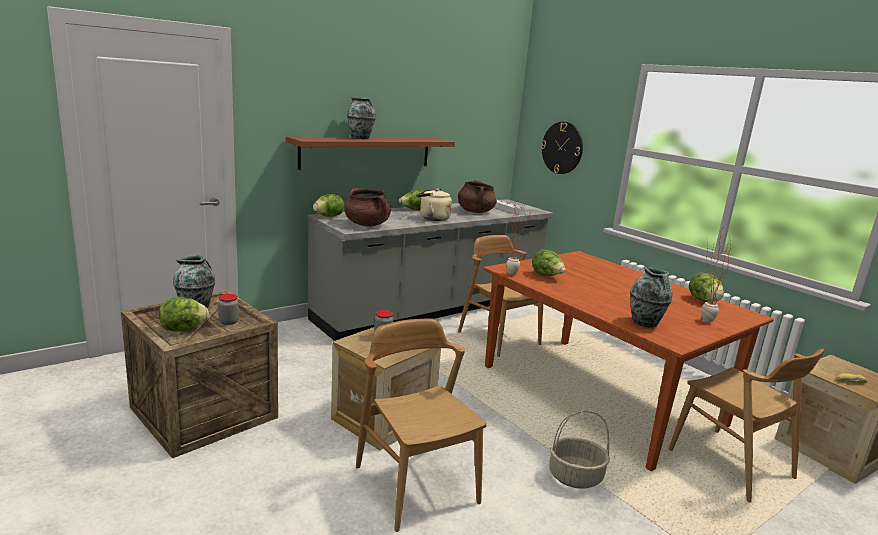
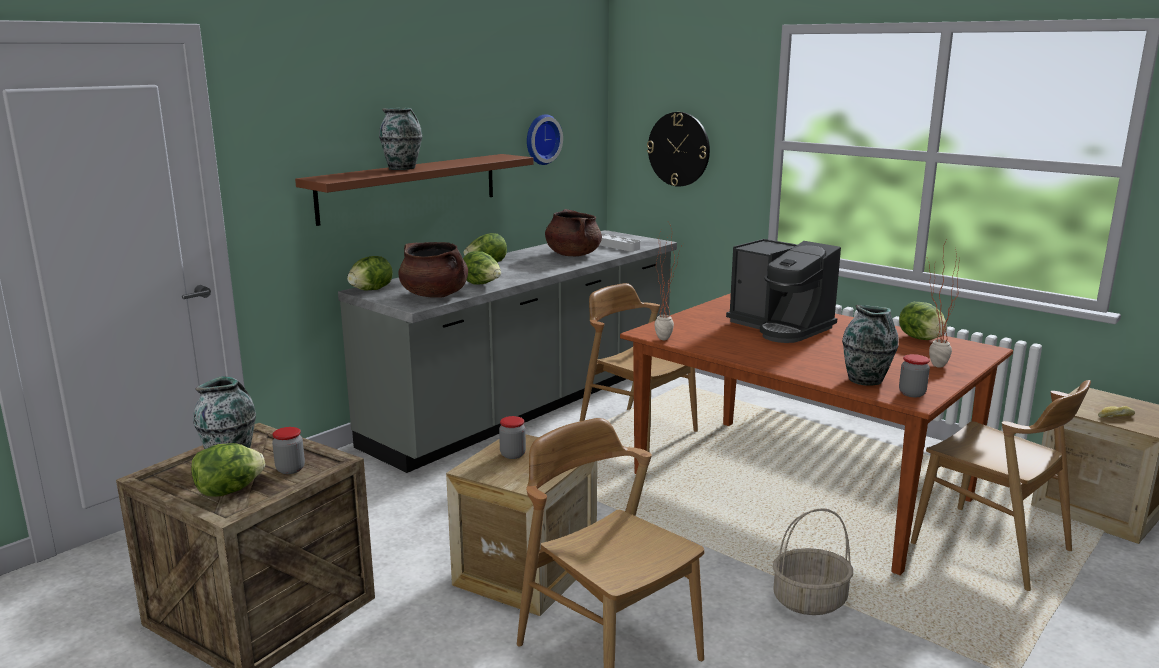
camera: 10 degrees left, 0 degrees up
(432, 218) = (520, 273): beige kettle -> none
(466, 131) = (541, 139): none -> wall clock
(547, 276) = (711, 335): lettuce -> lettuce (482, 285)
(601, 278) = (780, 327): none -> coffee machine
(676, 337) = (912, 393): none -> jar

